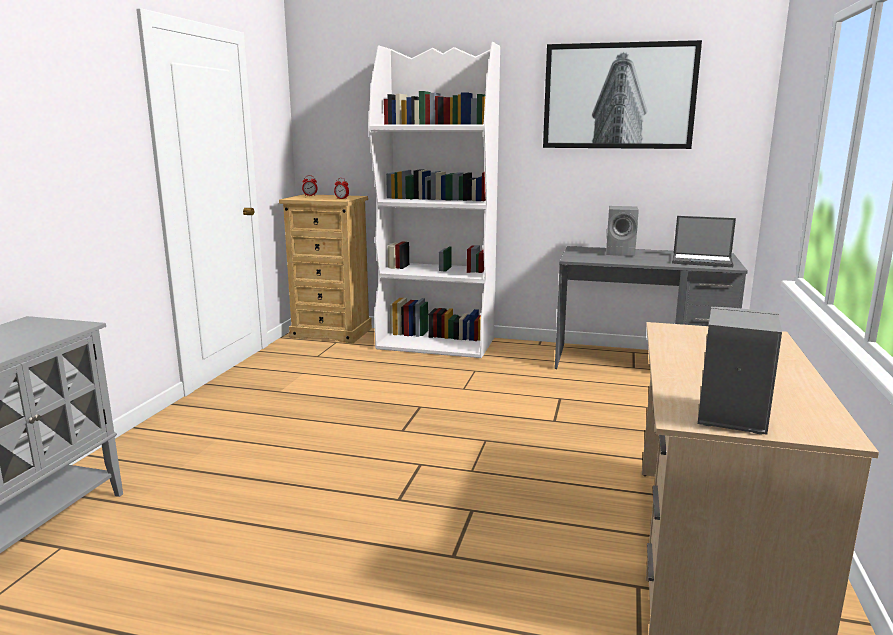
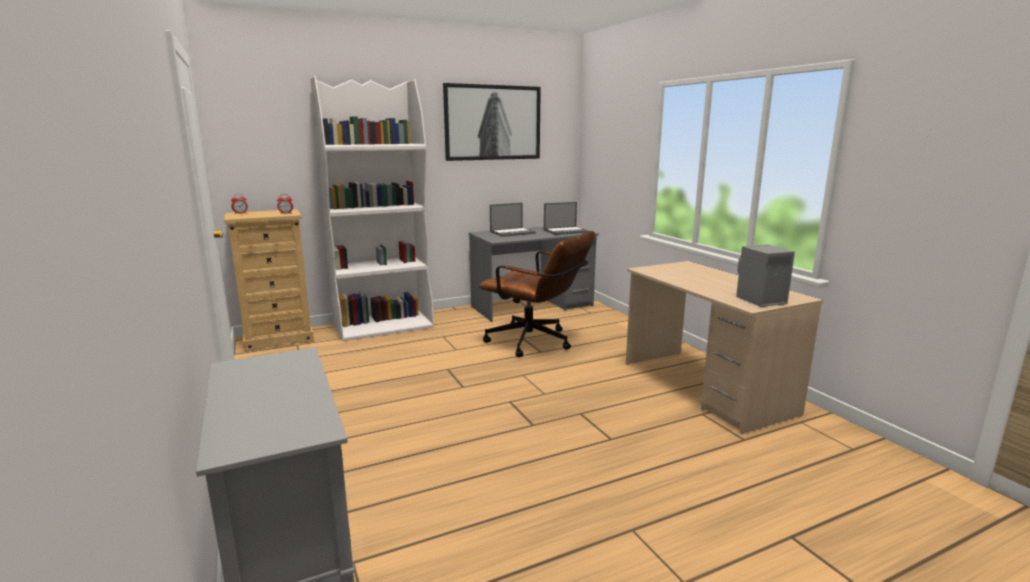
camera: 40 degrees left, 0 degrees up
(566, 409) = (536, 343): none -> brown office chair
(621, 253) = (513, 232): grey speaker -> laptop

